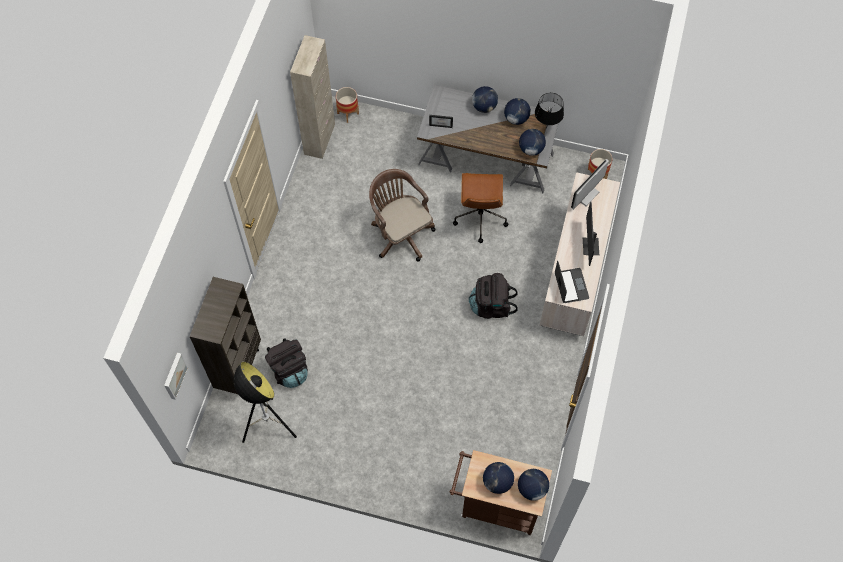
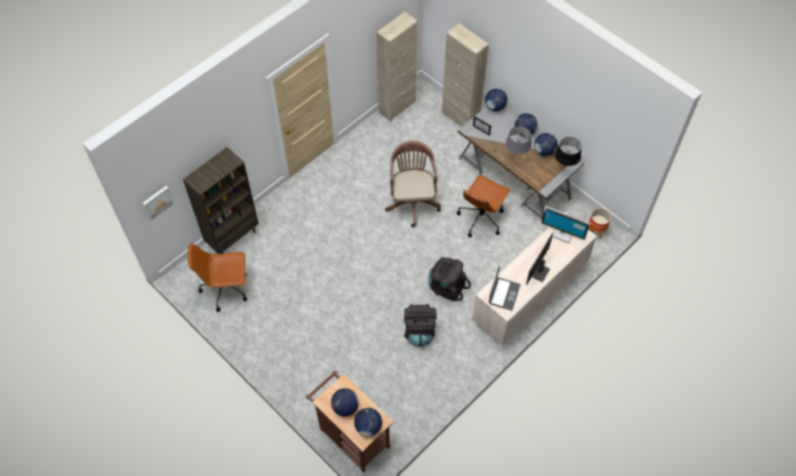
camera: 30 degrees right, 5 degrees down
(268, 426) = (226, 289): floor lamp -> brown office chair
(289, 370) = (267, 257): black backpack -> black backpack (419, 331)
(348, 113) = (430, 98): planter -> none
(392, 120) = (460, 118): none -> beige cabinet
(493, 139) = (516, 158): none -> grey table lamp
(531, 149) = (541, 179): globe -> globe (495, 107)
(587, 195) = (562, 233): monitor -> monitor turned 135 degrees counterclockwise

